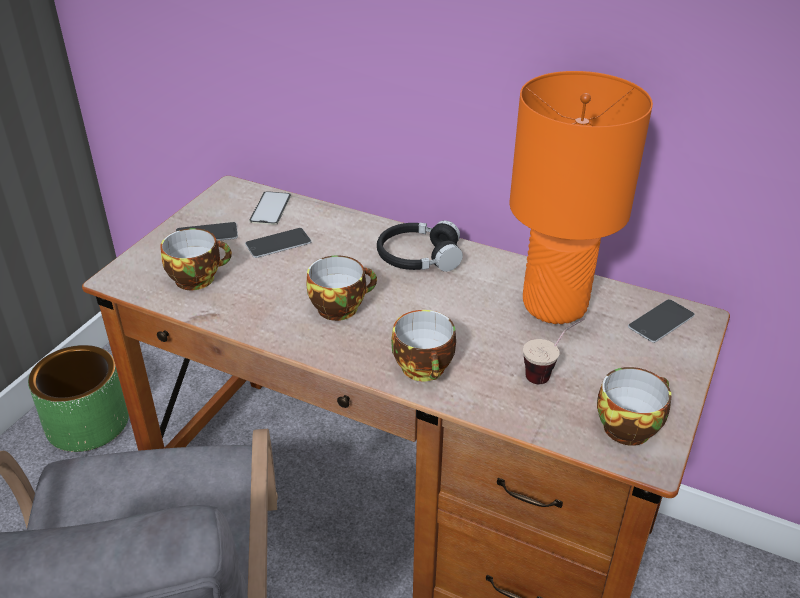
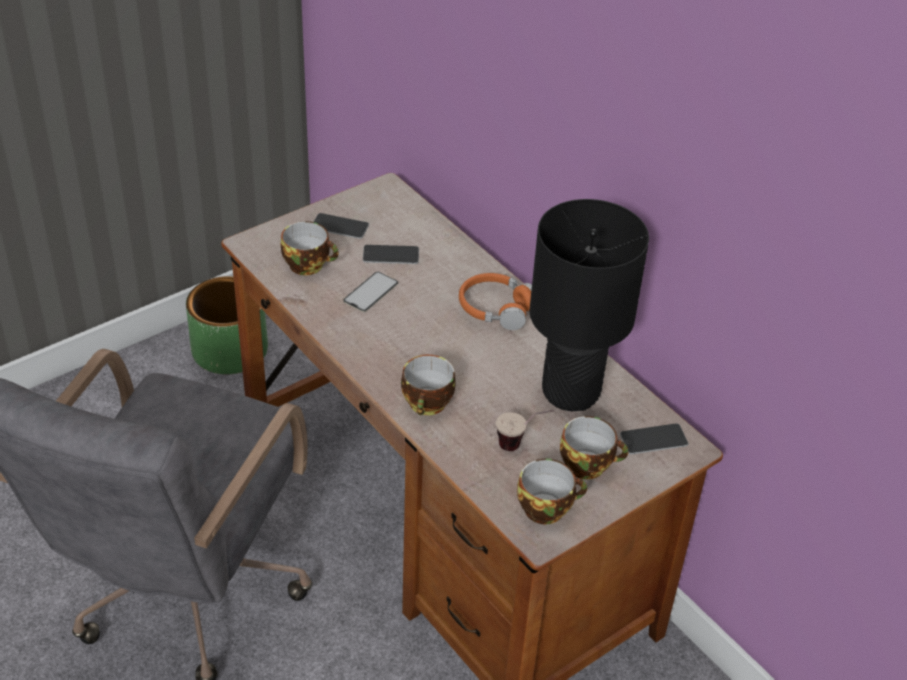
camera: 25 degrees right, 5 degrees up
(270, 208) = (406, 219): phone -> phone (370, 292)
(340, 306) = (400, 329): cup -> cup (588, 464)
(418, 257) = (496, 308): black headphones -> orange headphones
(553, 311) = (569, 396): orange table lamp -> black table lamp

